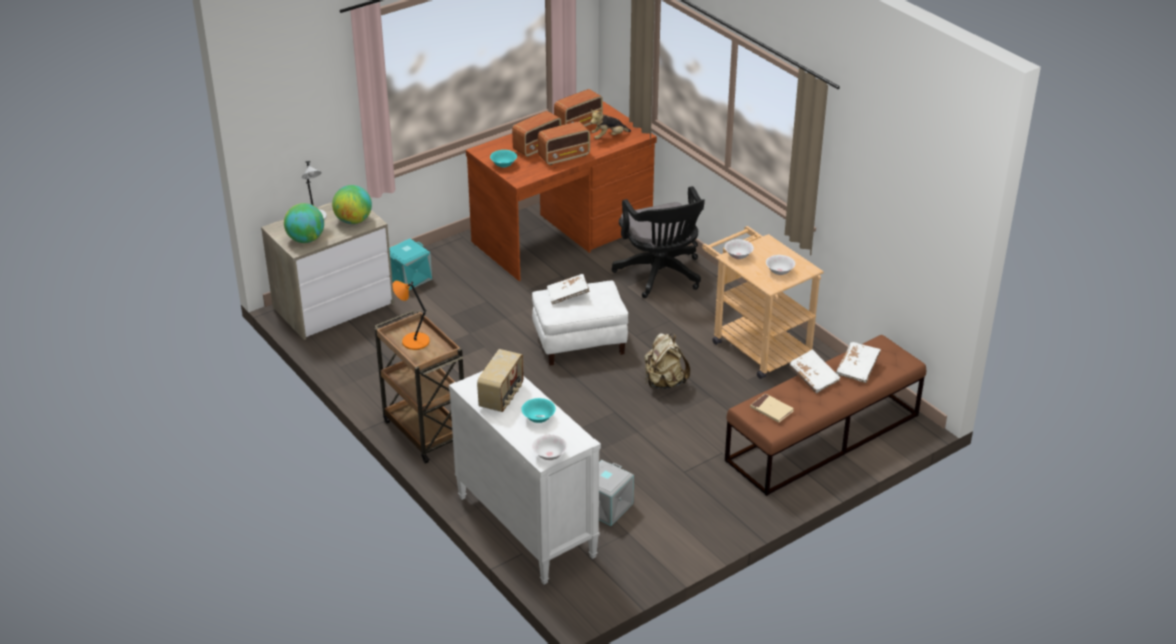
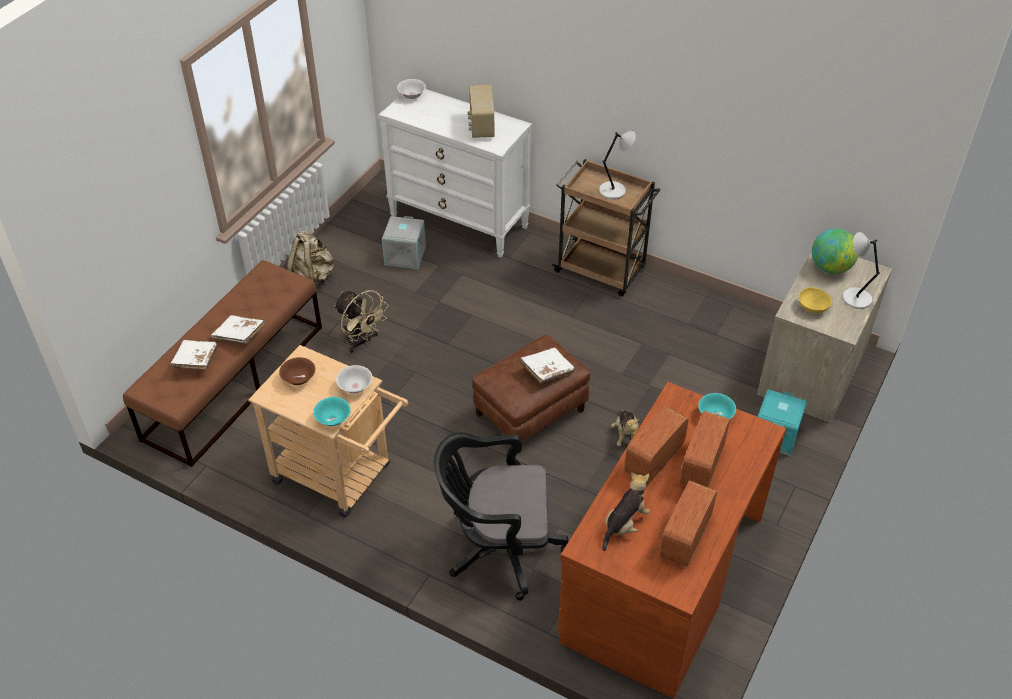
camera: 155 degrees right, 10 degrees up
(353, 221) = (812, 307): globe -> yellow bowl
(414, 341) = (614, 190): orange table lamp -> grey table lamp
(518, 309) = (625, 435): none -> plush toy
(538, 418) = (439, 118): turquoise bowl -> turquoise bowl (333, 419)
(580, 342) = (530, 413): white ottoman -> brown ottoman
(661, 276) = (498, 548): black office chair -> black office chair turned 45 degrees counterclockwise
(664, 382) = (417, 393): beige backpack -> beige backpack (313, 276)
(692, 436) = (362, 342): none -> beige fan
(771, 410) = (271, 288): beige book -> none
(779, 271) = (299, 379): white bowl -> brown bowl

